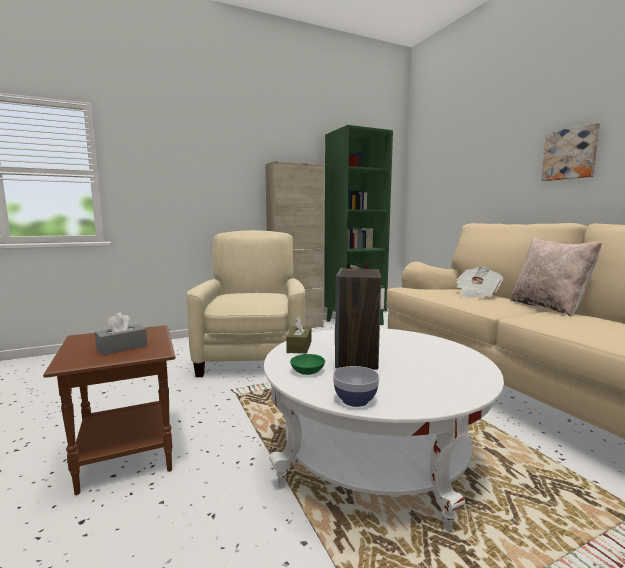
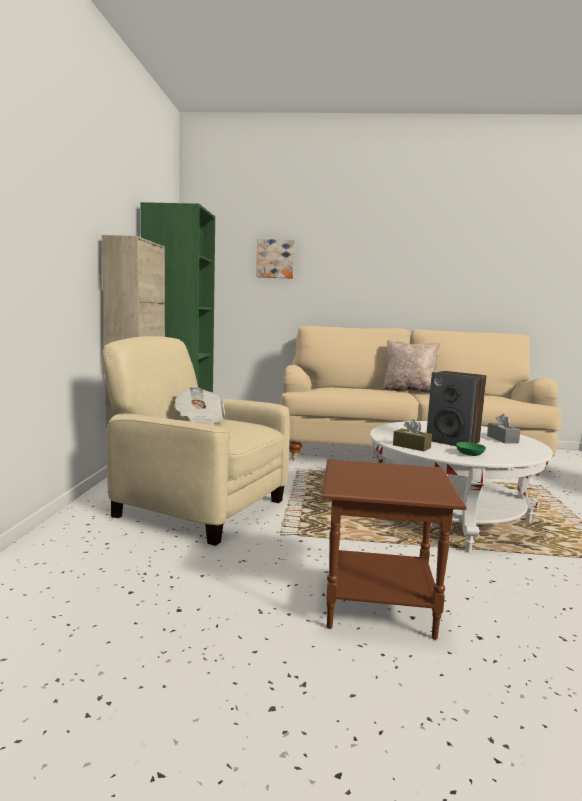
camera: 60 degrees left, 0 degrees up
(122, 347) = (405, 477): grey tissue box -> grey tissue box (502, 439)
(355, 400) = (526, 455): bowl -> none
(476, 294) = (359, 389): newspaper -> newspaper (200, 421)
(570, 154) = (372, 273): picture -> picture (275, 259)

